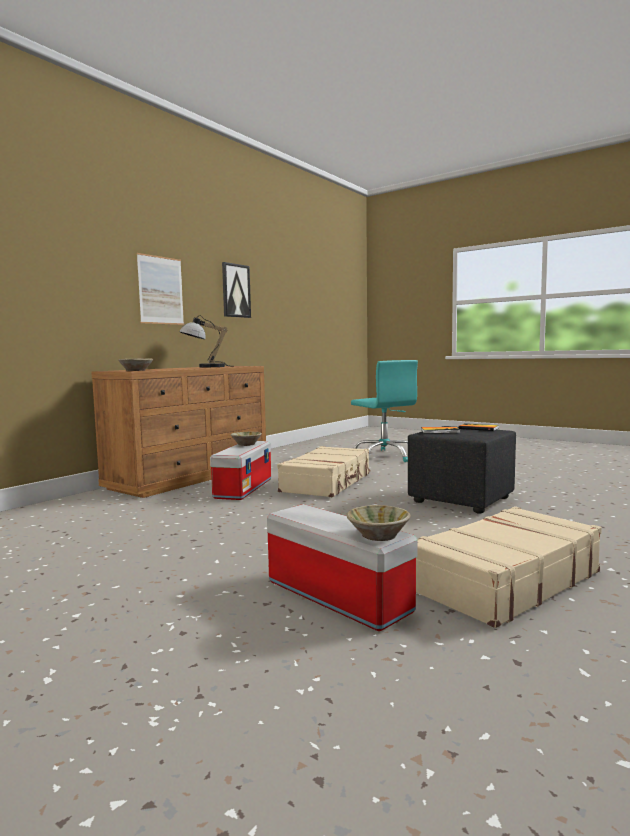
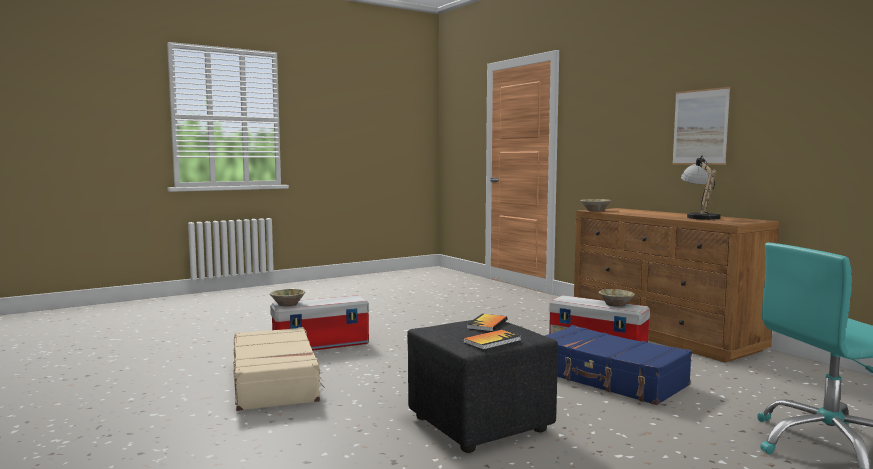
camera: 110 degrees right, 0 degrees up
(235, 290) = (828, 110): picture -> none
(327, 483) = (609, 379): beige suitcase -> blue suitcase

